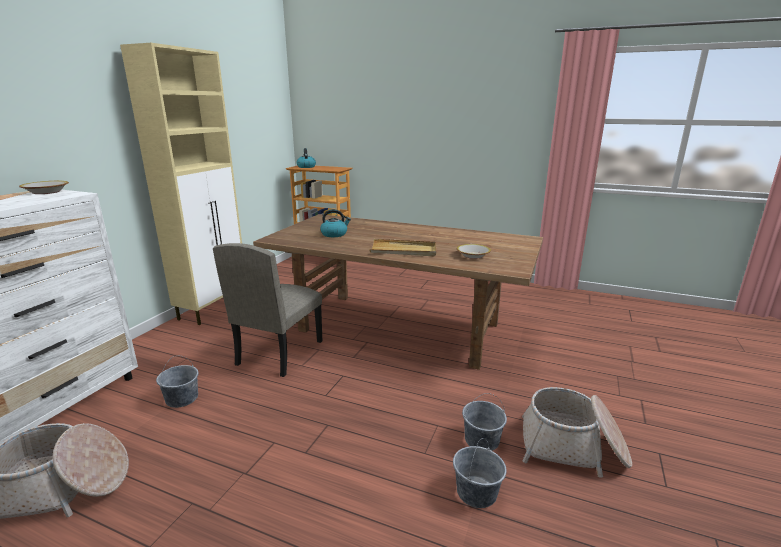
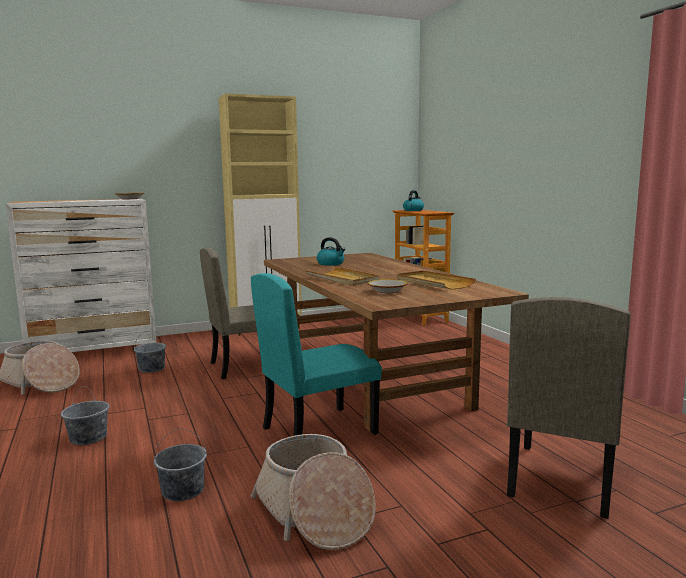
camera: 45 degrees right, 10 degrees down
(451, 385) = (318, 430): none -> turquoise chair
(470, 239) = (433, 283): none -> beige tray
(481, 440) = (257, 469): grey bucket -> grey bucket (88, 437)
(605, 351) = (560, 478): none -> beige chair

